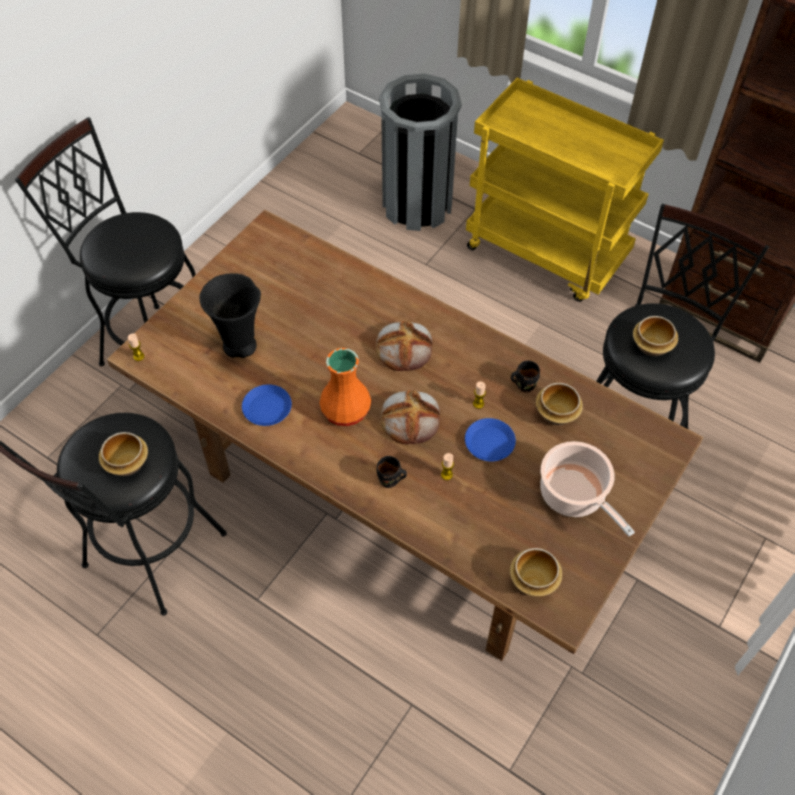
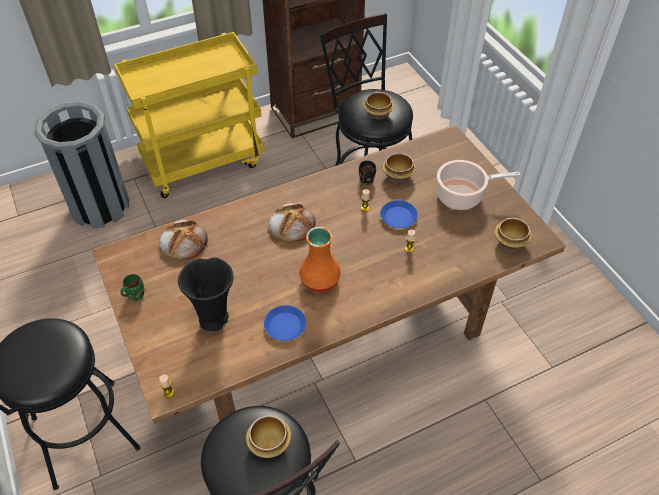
camera: 60 degrees left, 5 degrees down
(231, 270) = (135, 294): none -> green mug
(390, 481) = (395, 280): black mug -> none
(411, 419) = (352, 247): bread -> bread (184, 242)

